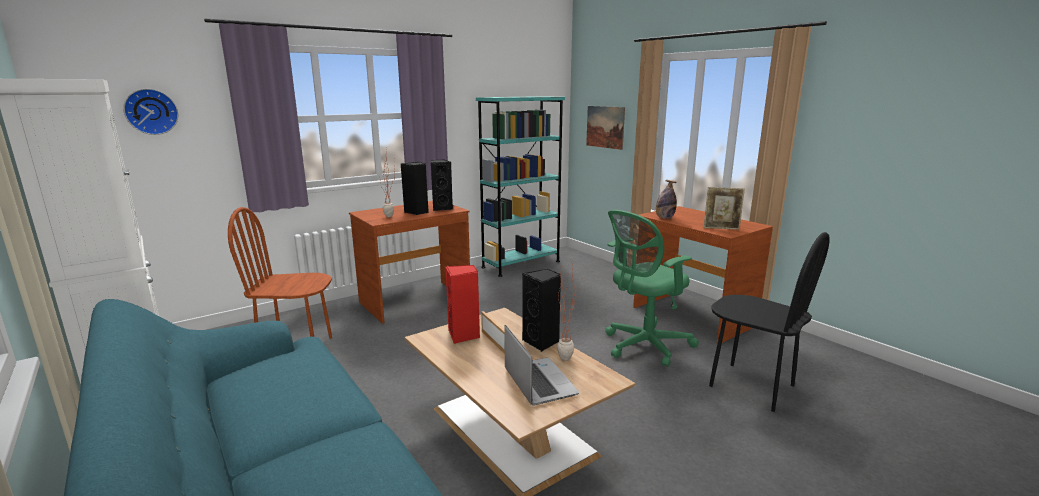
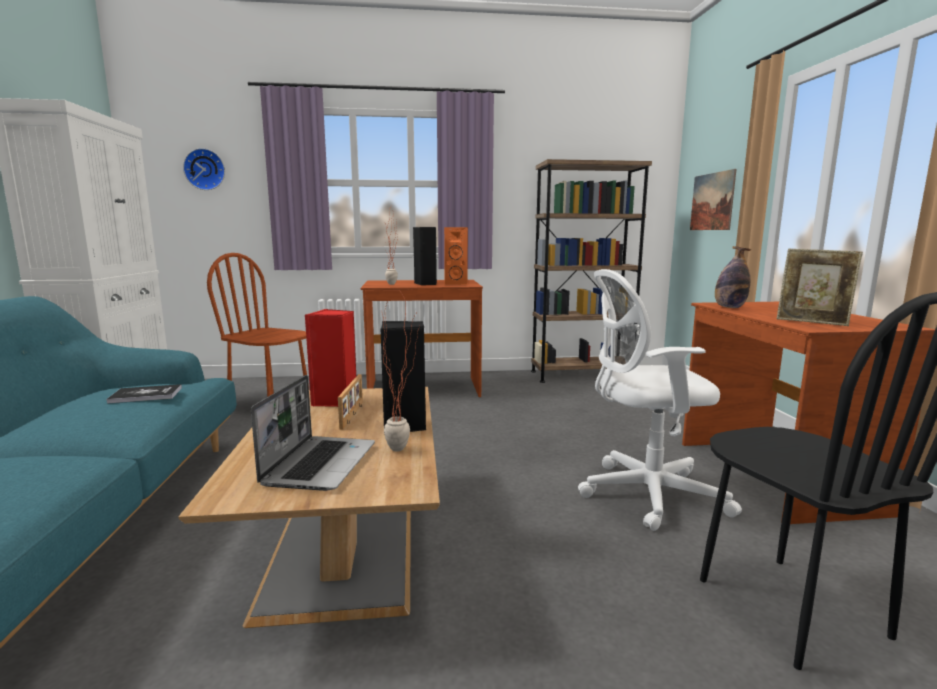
camera: 30 degrees right, 5 degrees down
(301, 370) = (146, 395): none -> book
(441, 208) = (458, 283): black speaker -> orange speaker
(521, 264) = (581, 375): turquoise bookcase -> brown bookcase
(644, 346) = (644, 494): green office chair -> white office chair

